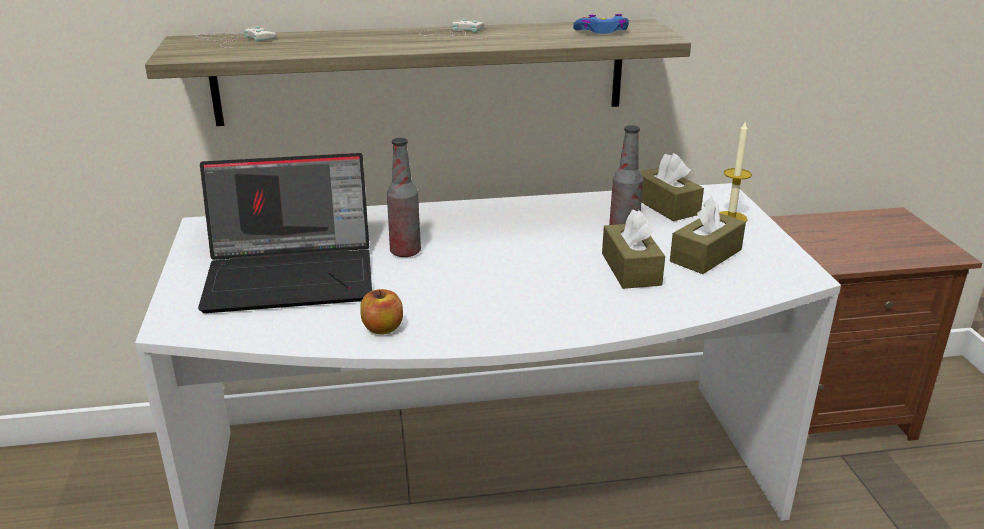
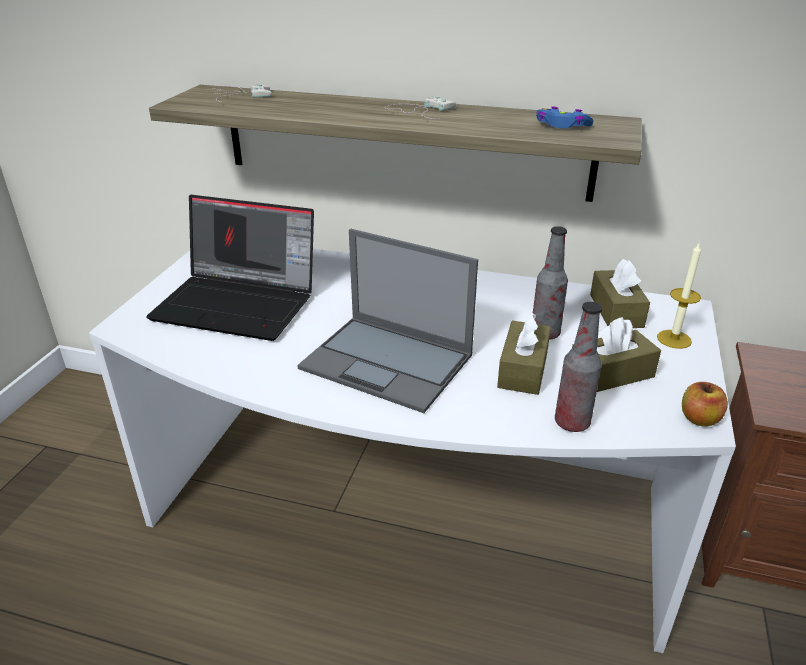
camera: 25 degrees right, 5 degrees up
(383, 328) = (263, 370): apple -> apple (699, 419)
(405, 252) = (341, 303): bottle -> bottle (572, 423)
(504, 292) = (388, 362): none -> laptop

